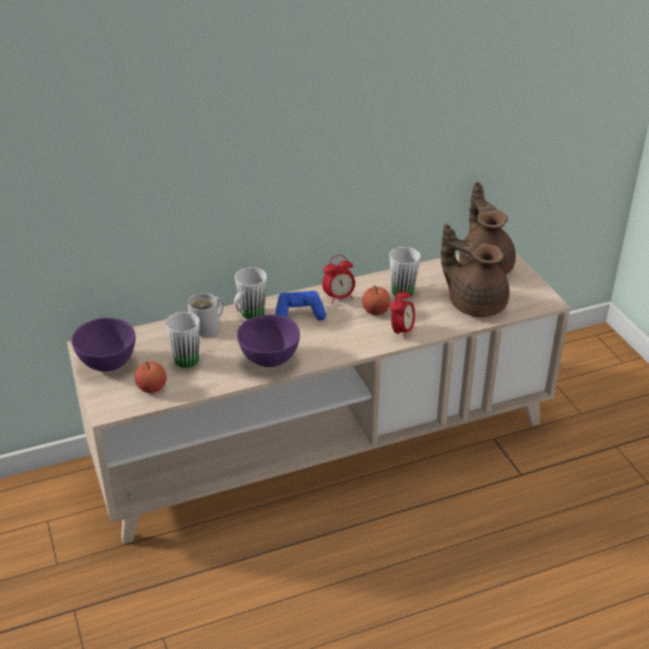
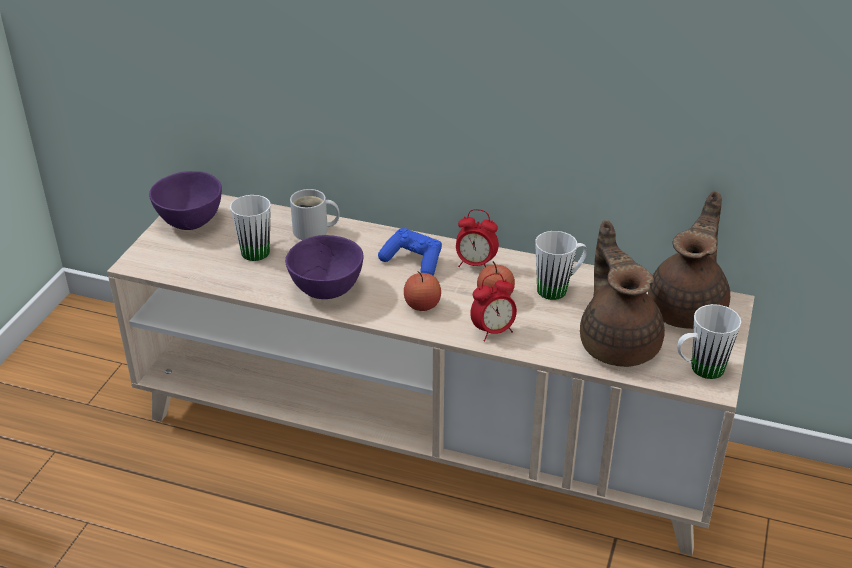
camera: 40 degrees right, 0 degrees up
(152, 388) = (194, 262): apple -> apple (422, 305)
(249, 316) = (364, 240): white mug -> white mug (699, 370)

